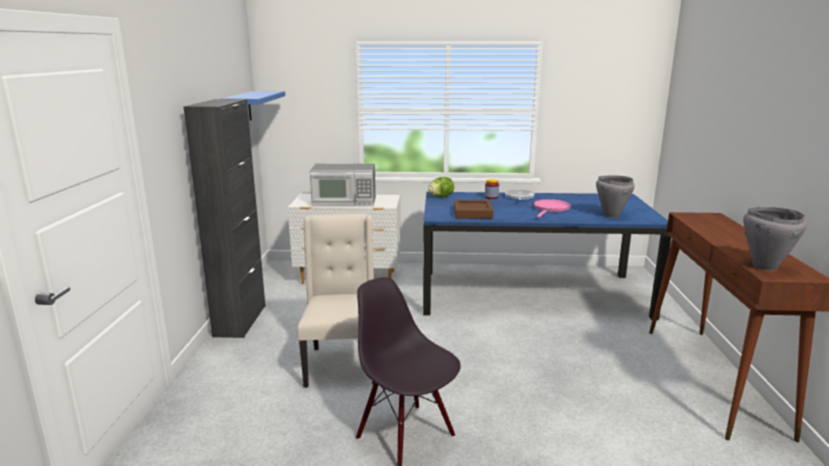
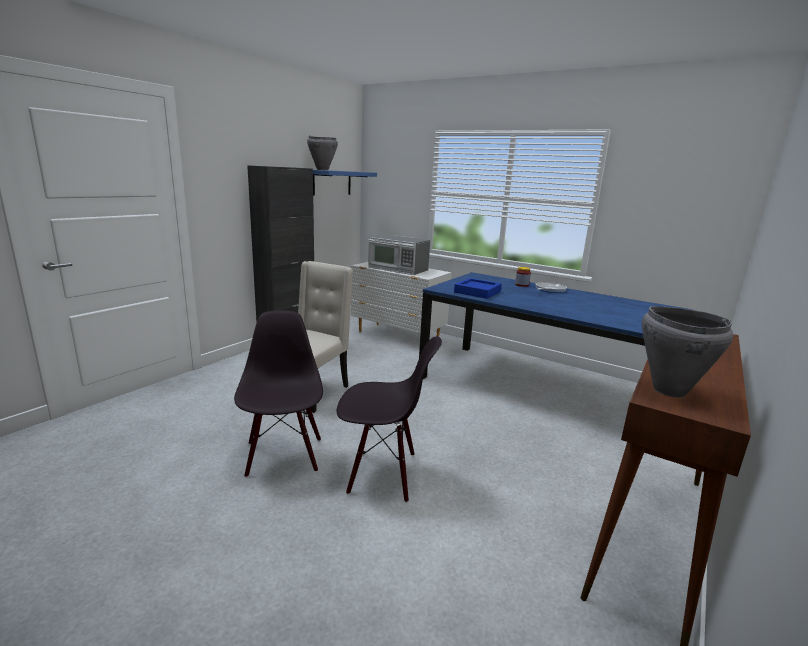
camera: 30 degrees right, 0 degrees up
(441, 197) = (475, 277): lettuce -> none
(472, 213) = (477, 292): brown tray -> blue tray
(508, 413) = (382, 474): none -> black chair
(550, 209) = (562, 303): pink frying pan -> none
(611, 215) = (619, 320): grey cooking pot -> grey cooking pot (322, 170)

